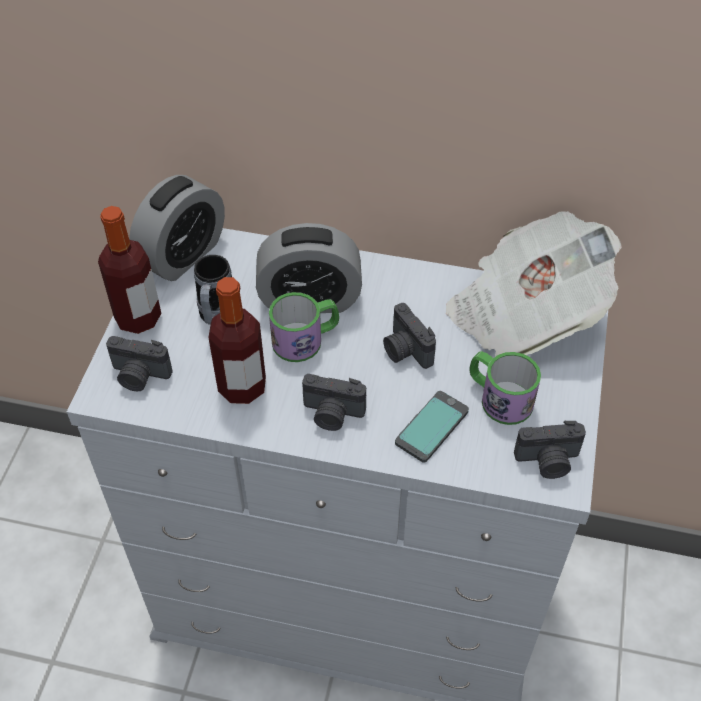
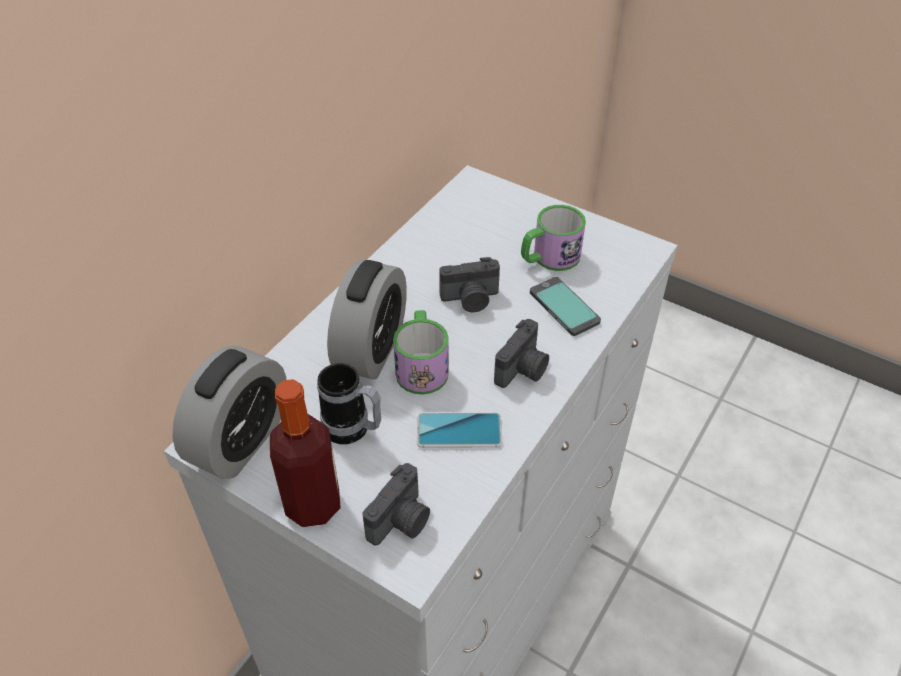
camera: 70 degrees left, 5 degrees down
(183, 255) = (241, 440): alarm clock -> alarm clock turned 60 degrees clockwise
(242, 387) = (459, 431): bottle -> phone
(525, 313) = (466, 216): newspaper -> none
(548, 461) = (624, 251): camera -> none

